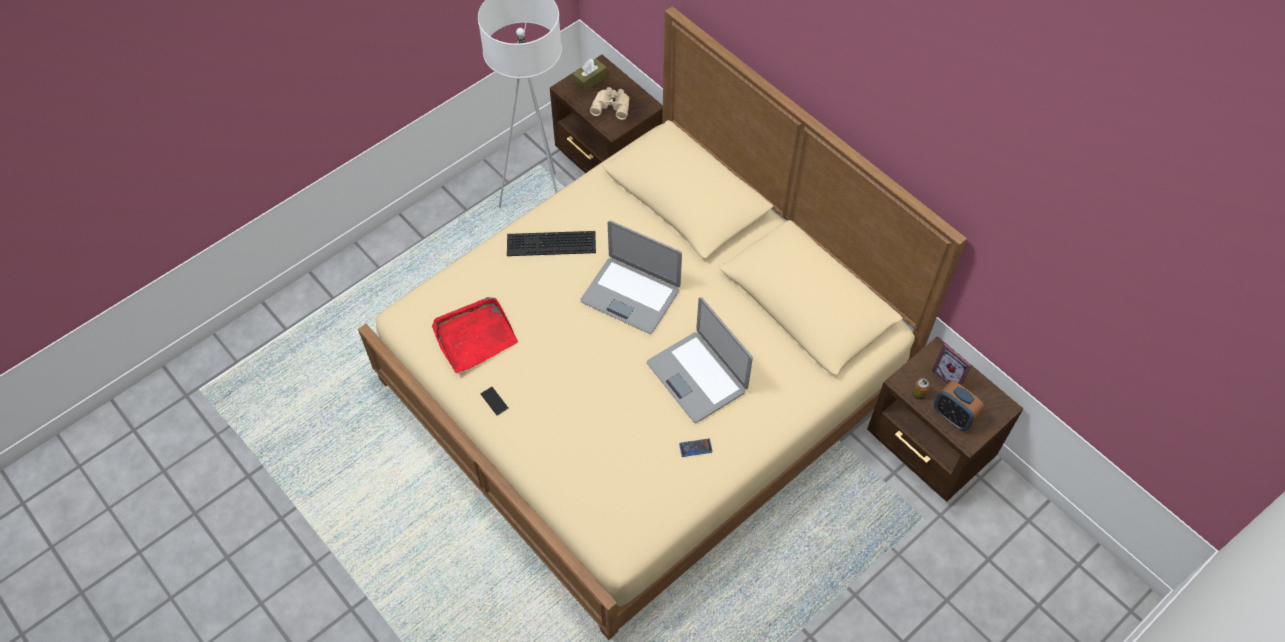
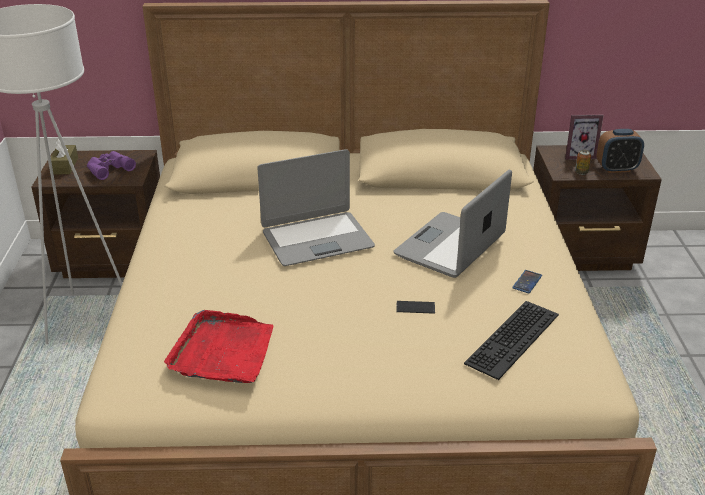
camera: 50 degrees left, 25 degrees down
(494, 401) = (320, 379): phone -> phone (415, 307)
(550, 245) = (195, 255): keyboard -> keyboard (514, 340)
(611, 105) = (108, 168): beige binoculars -> purple binoculars
(697, 376) = (451, 246): laptop -> laptop turned 120 degrees clockwise

